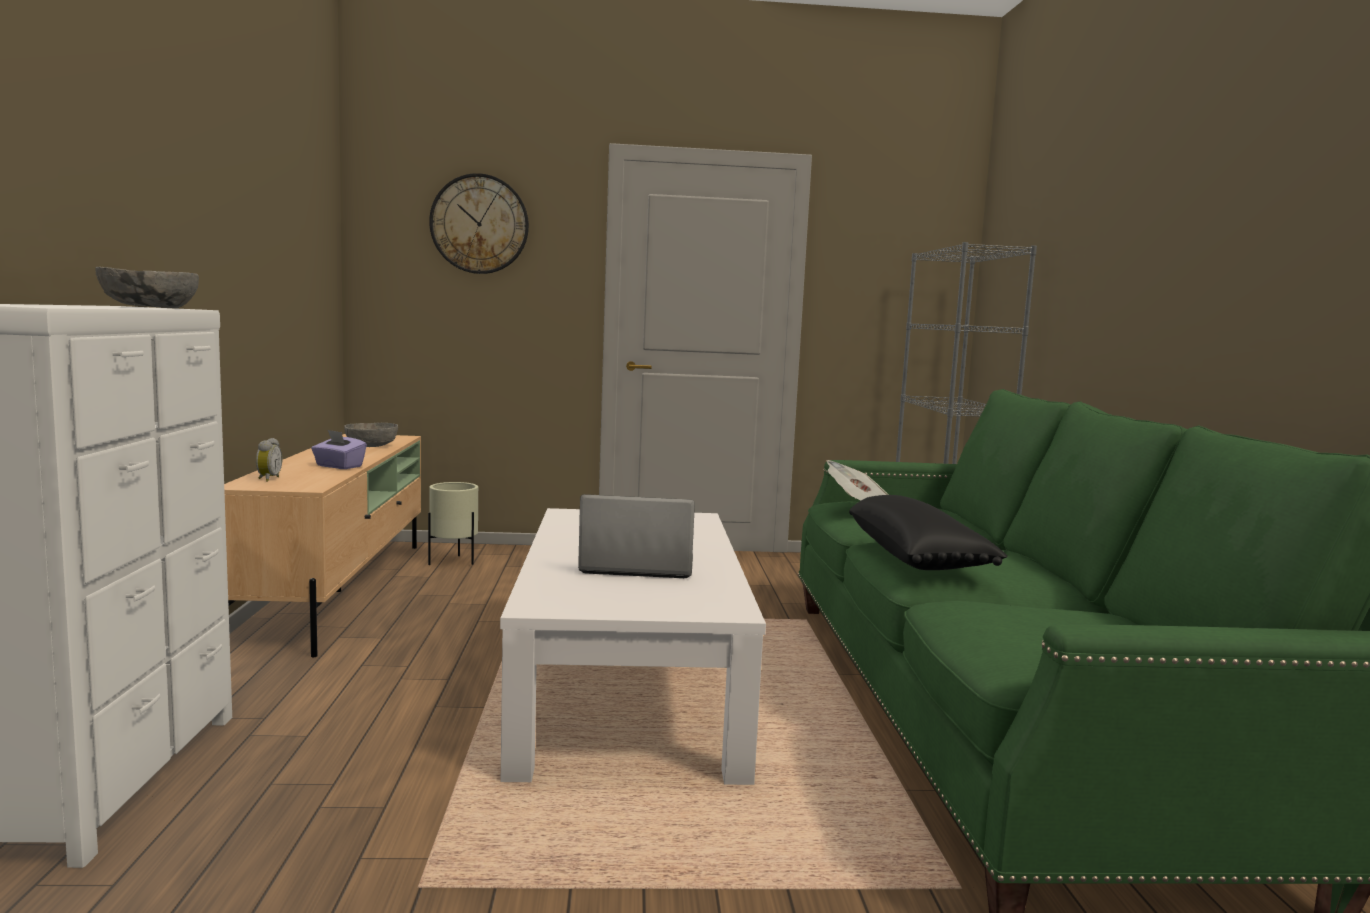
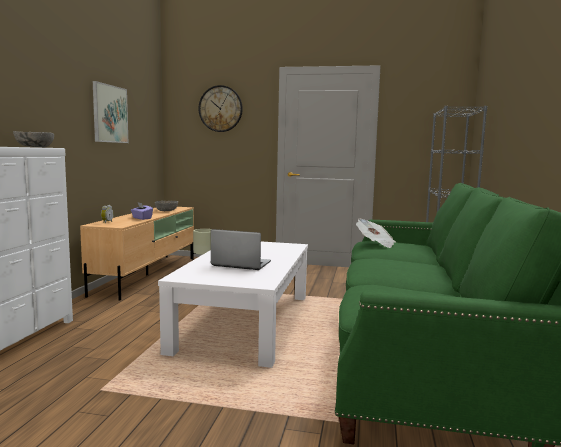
camera: 15 degrees right, 0 degrees up
(258, 227) = (110, 114): none -> picture
(918, 558) = (376, 265): black pillow -> none

